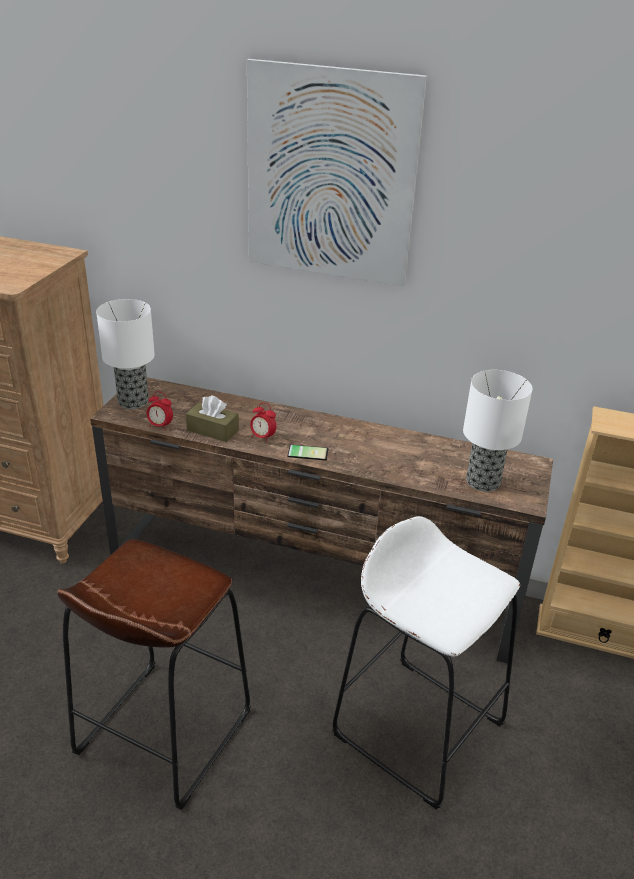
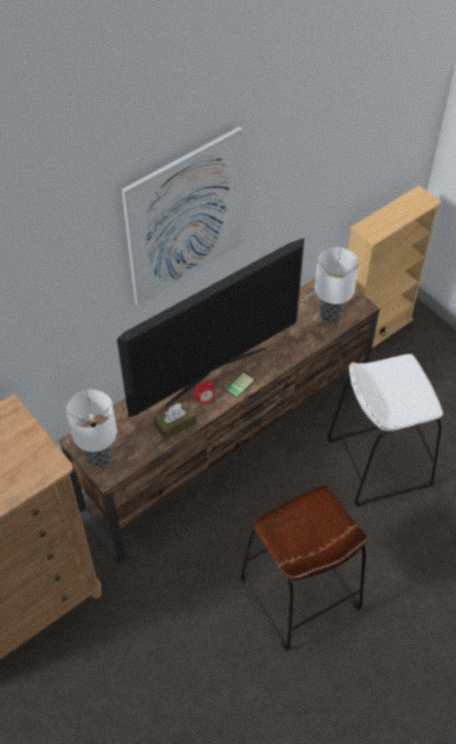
camera: 55 degrees left, 20 degrees up
(160, 426) = (147, 453): alarm clock -> none
(302, 432) = (214, 375): none -> television

